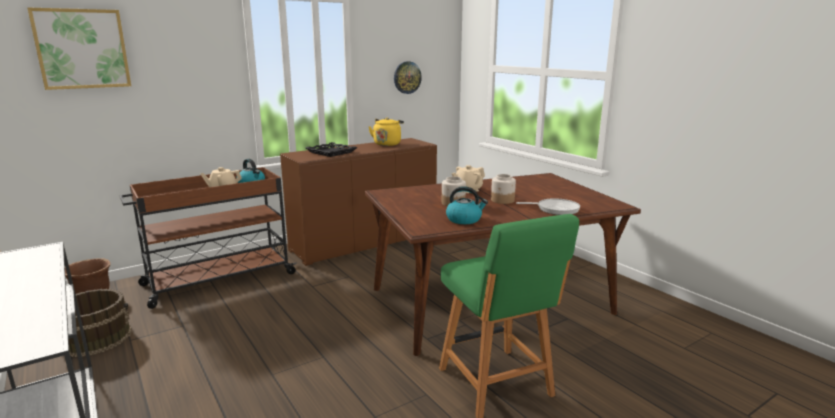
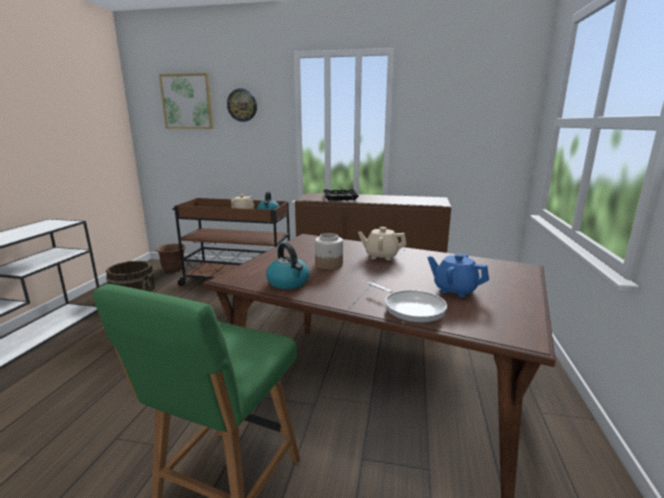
camera: 45 degrees right, 0 degrees up
(387, 144) = (406, 198): yellow kettle -> none
(407, 77) = (457, 133): wall clock -> wall clock (242, 105)
(502, 200) = (383, 277): jar -> none
(550, 196) = (455, 290): none -> blue teapot

